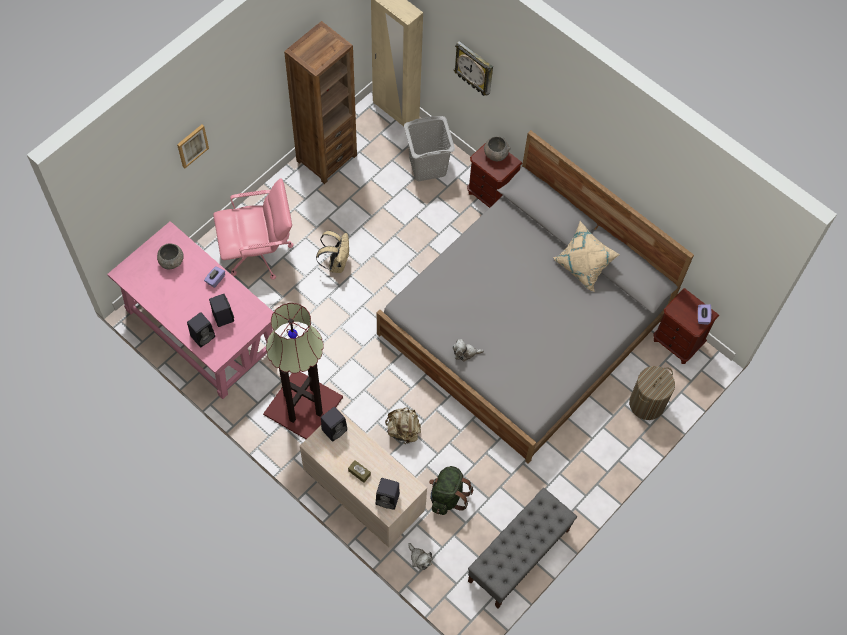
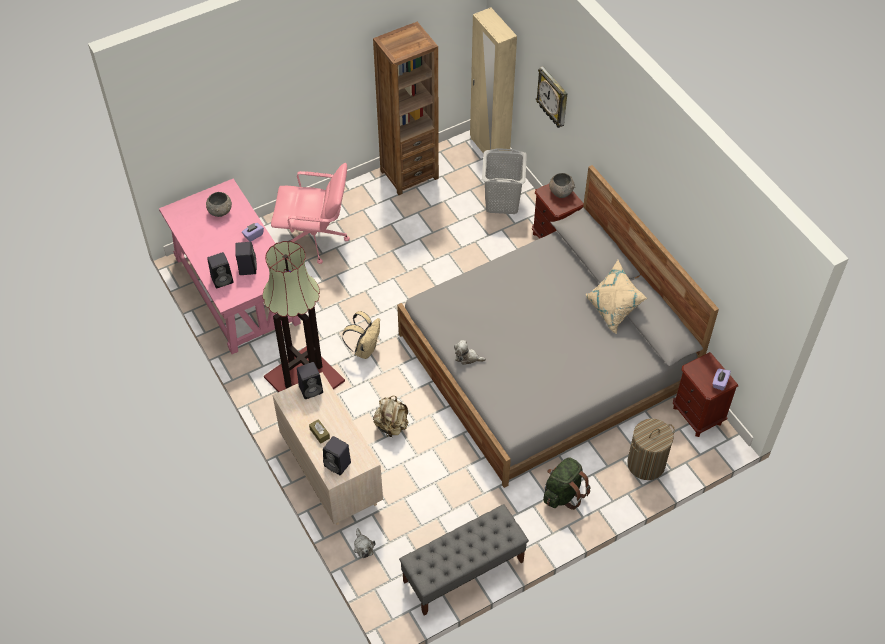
camera: 20 degrees right, 10 degrees down
(192, 145) = (264, 103): picture -> none
(336, 263) = (384, 264): beige backpack -> beige backpack (365, 349)
(447, 496) = (412, 496): green backpack -> green backpack (563, 493)

